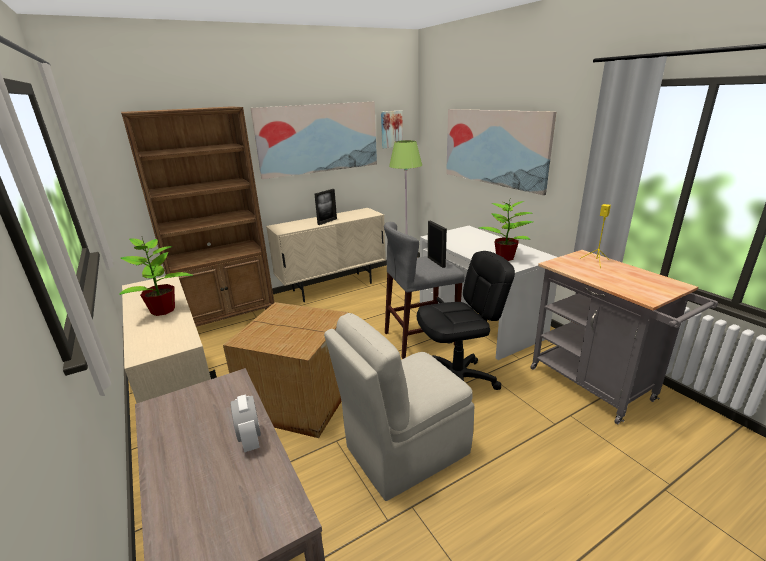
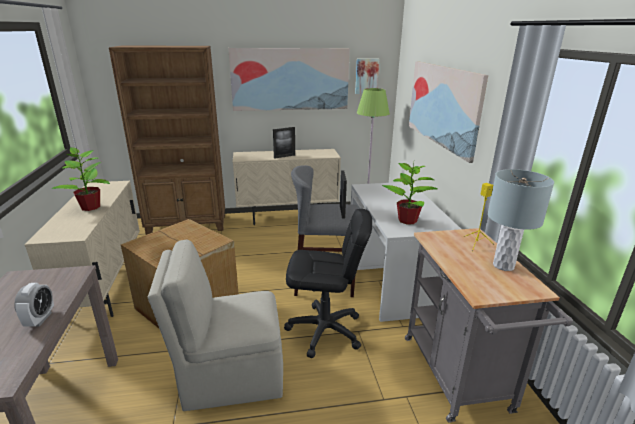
camera: 20 degrees right, 0 degrees up
(635, 273) = (503, 266): none -> grey table lamp

